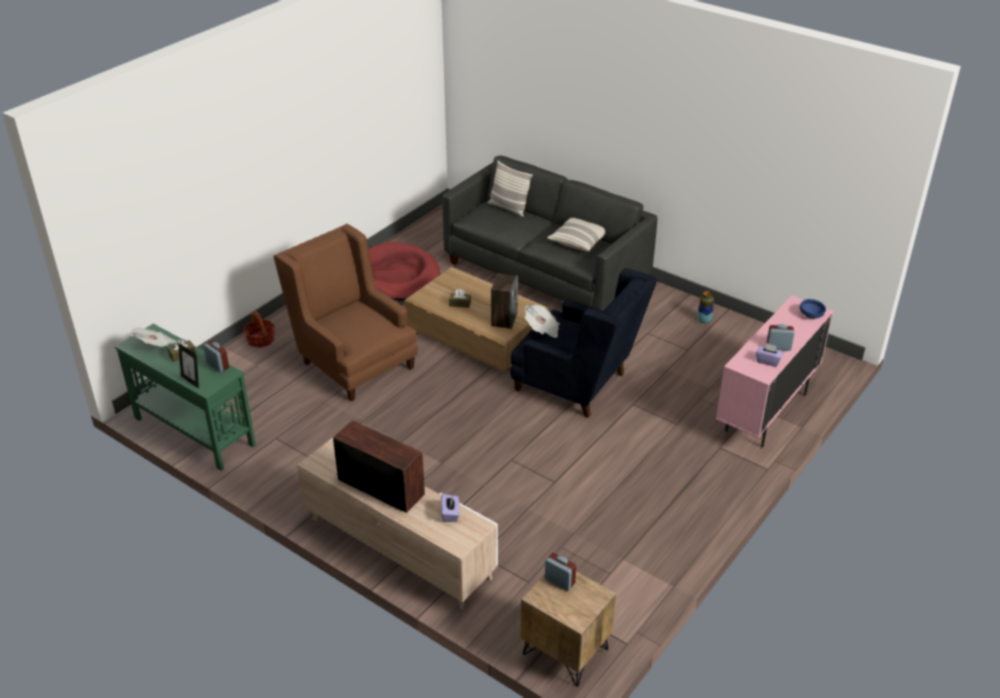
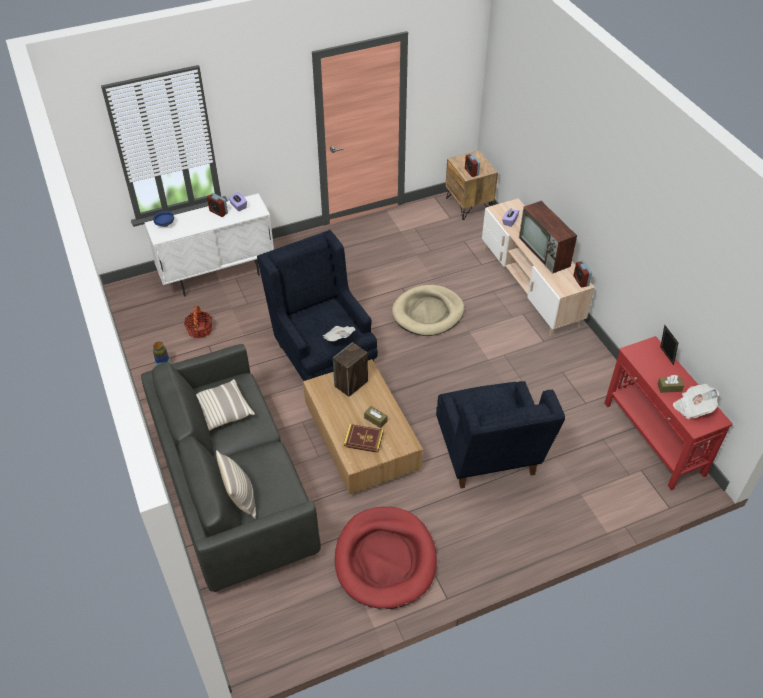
camera: 150 degrees left, 10 degrees up
(194, 431) = (653, 439): green console table -> red console table
(218, 365) = (639, 363): alarm clock -> alarm clock (581, 281)
(261, 340) = (567, 526): basket -> basket (200, 330)
(352, 361) = (489, 457): brown armchair -> blue armchair
(458, 288) = (363, 440): none -> book
(501, 464) = (428, 313): none -> beige dog bed
(766, 413) = (218, 275): pink cabinet -> white cabinet

